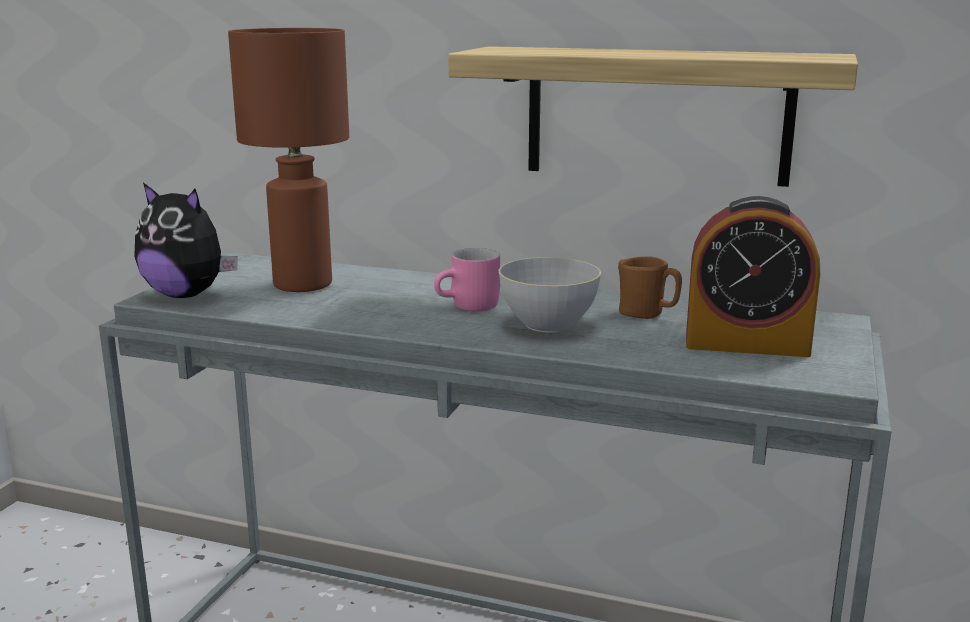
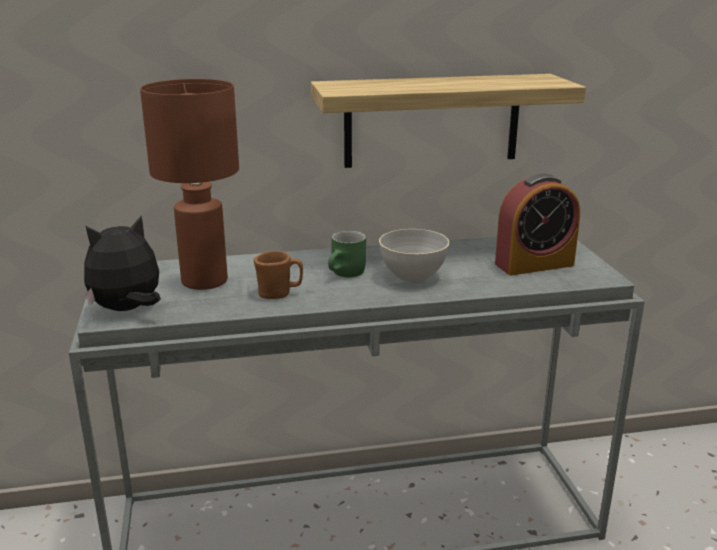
camera: 30 degrees left, 5 degrees up
(187, 295) = (128, 310): plush toy -> plush toy turned 150 degrees clockwise
(470, 307) = (347, 274): pink mug -> green mug
(647, 314) = (457, 256): brown mug -> brown mug (279, 294)

